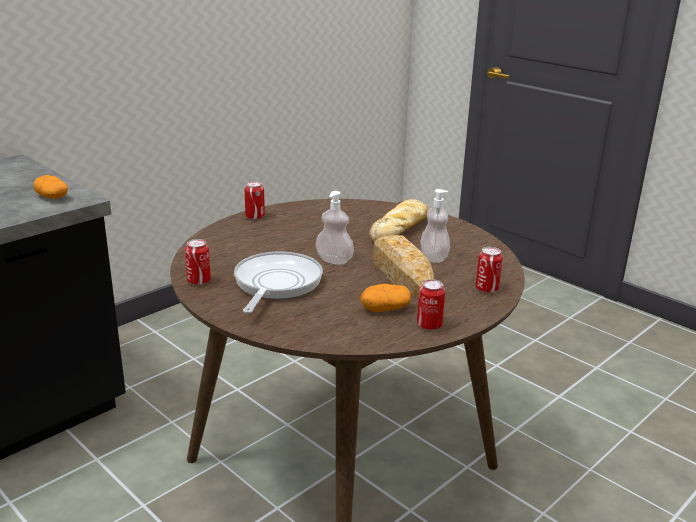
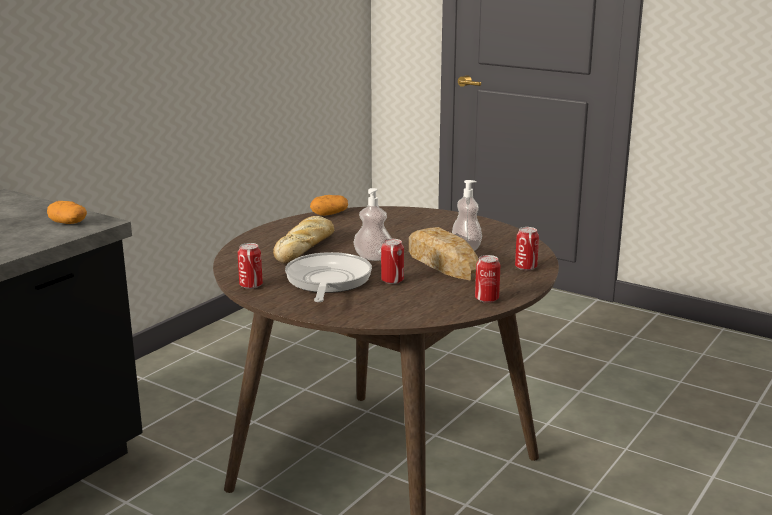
camera: 10 degrees left, 5 degrees down
(255, 217) = (275, 229): can -> can (392, 280)
(385, 309) = (440, 291): potato -> potato (329, 214)
(400, 229) = (423, 227): bread -> bread (305, 247)

